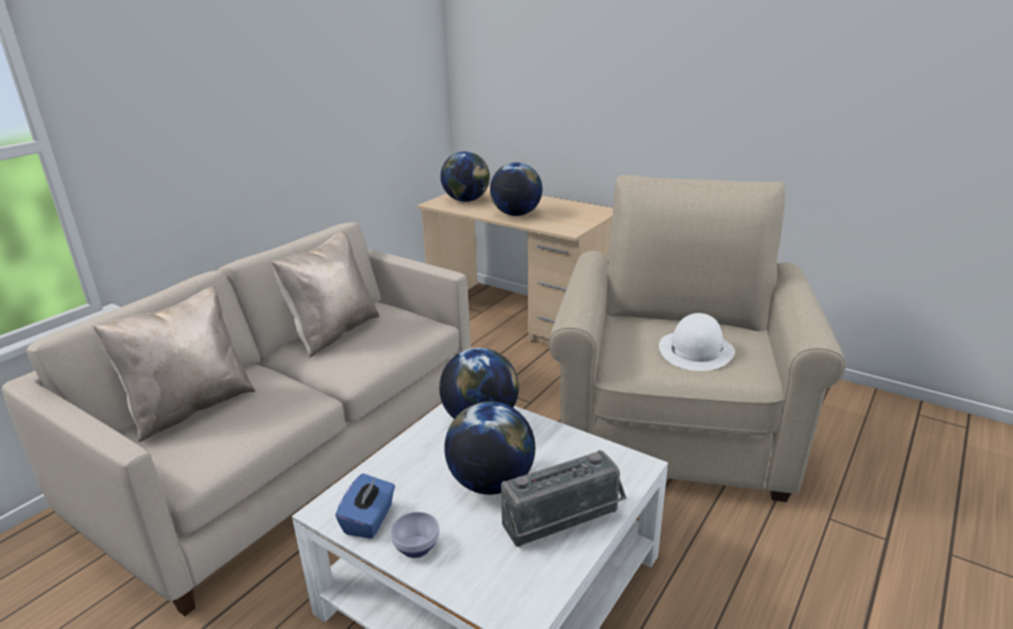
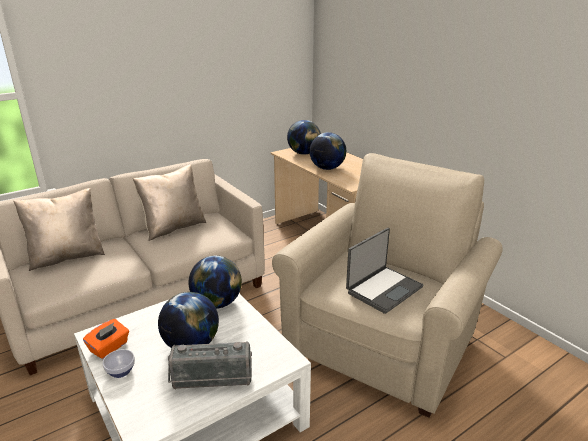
camera: 20 degrees right, 0 degrees up
(369, 520) = (109, 348): blue tissue box -> orange tissue box
(696, 350) = (383, 289): white hat -> laptop

